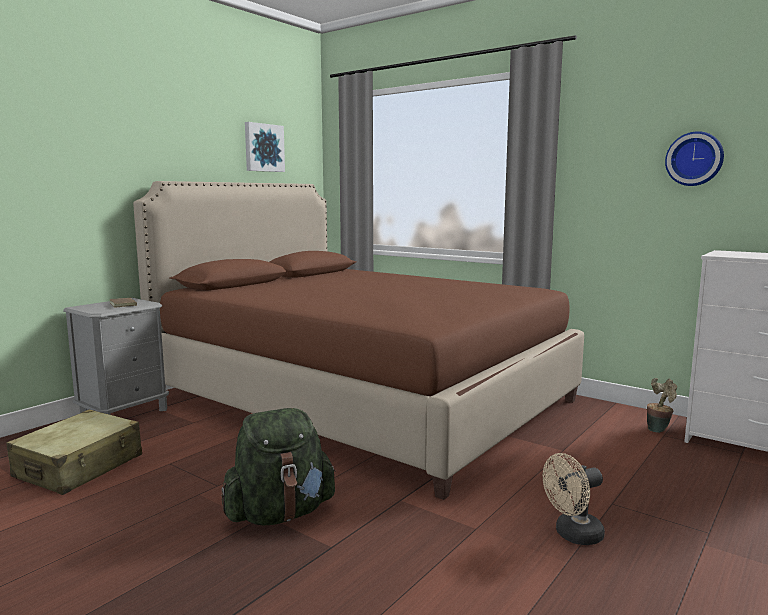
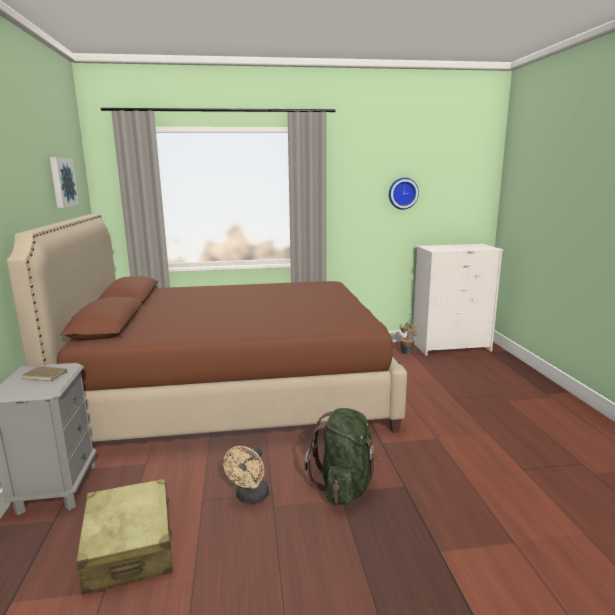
camera: 45 degrees left, 5 degrees up
(573, 535) = (470, 420): beige fan -> beige fan (250, 497)

